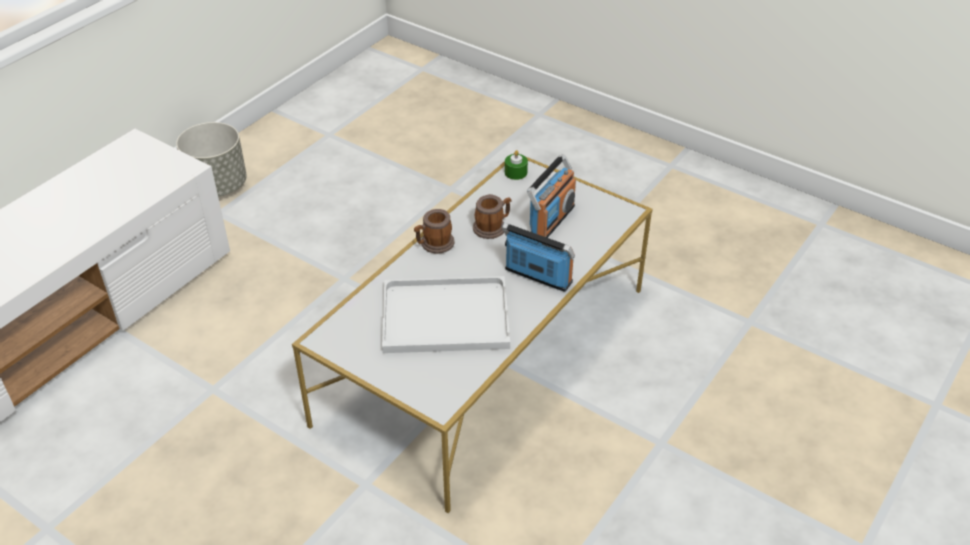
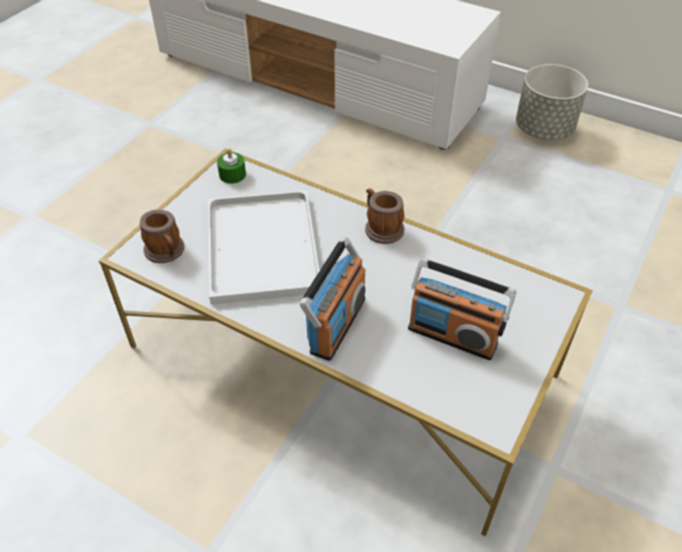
camera: 85 degrees right, 5 degrees up
(492, 227) = (424, 276): mug -> mug (166, 252)
(515, 172) = (544, 293): green candle -> green candle (232, 174)

